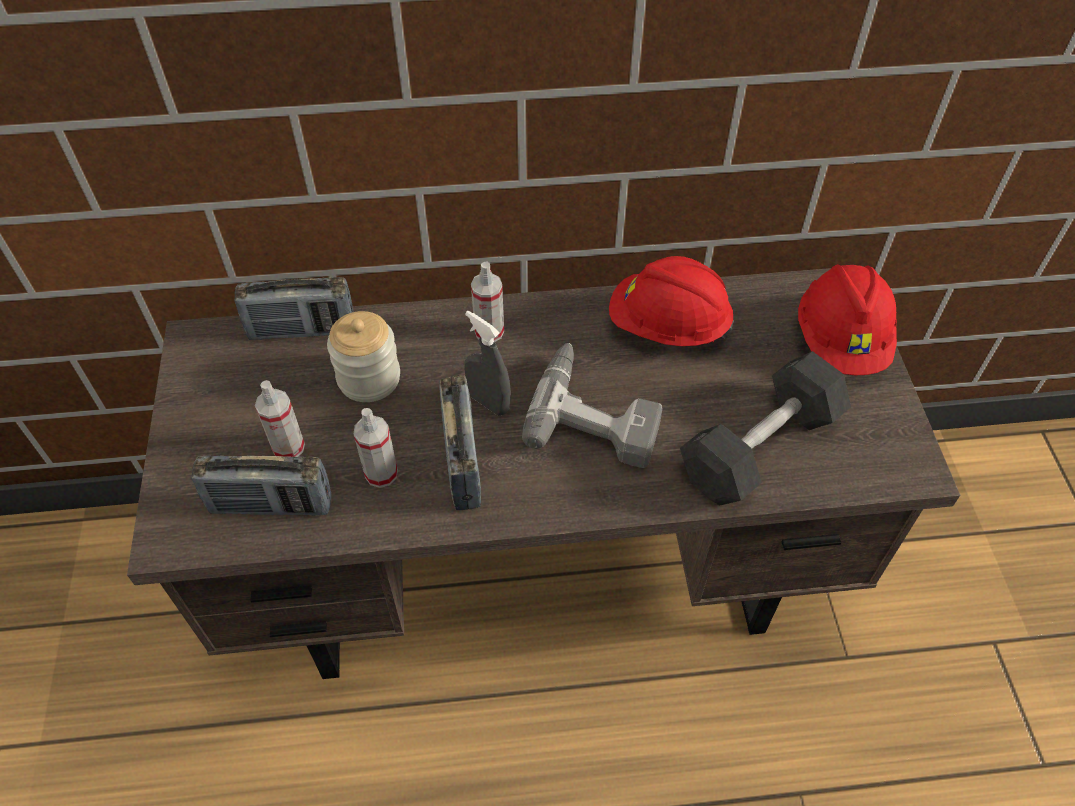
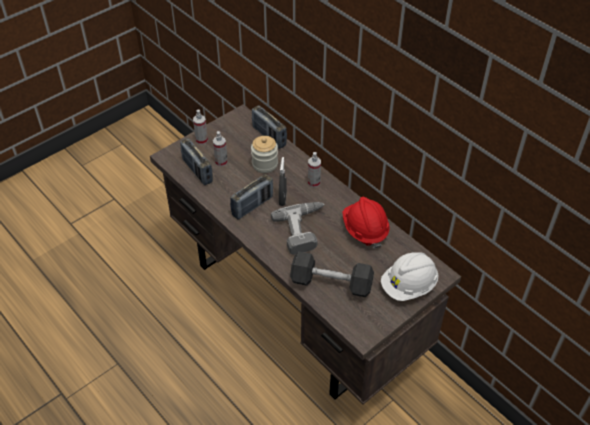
camera: 55 degrees right, 5 degrees down
(381, 473) = (230, 189): spray bottle -> spray bottle (201, 140)
(841, 341) = (409, 286): red hard hat -> white hard hat

